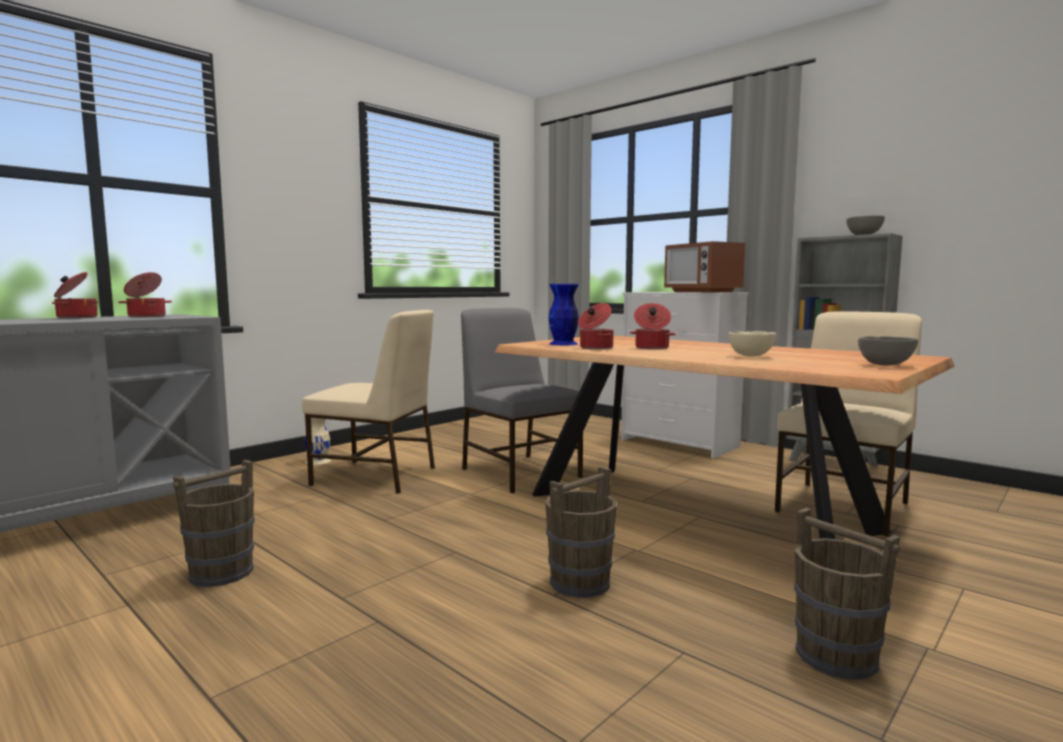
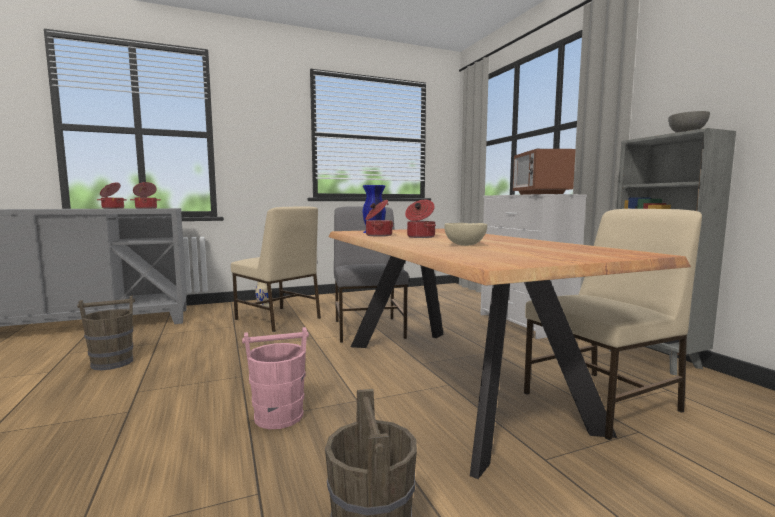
camera: 25 degrees right, 0 degrees up
(579, 583) = (278, 416): brown bucket -> pink bucket
(885, 365) = (555, 258): grey bowl -> none

